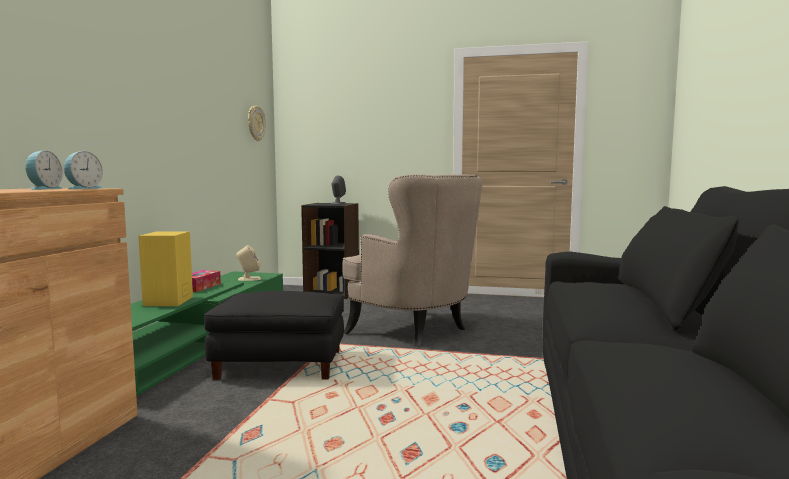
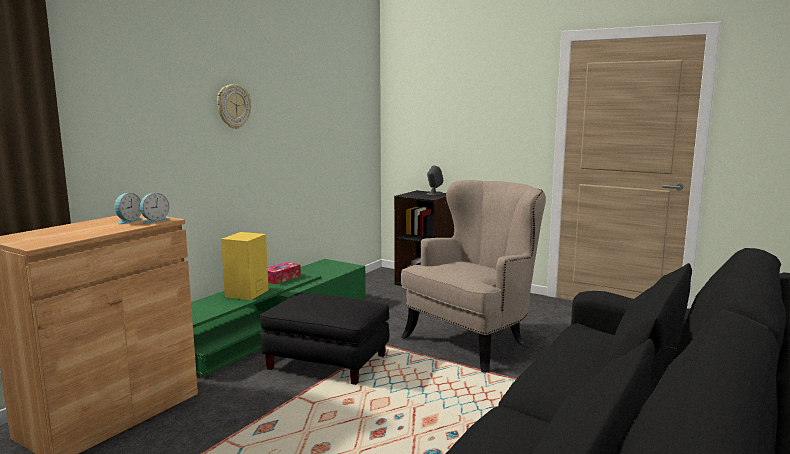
camera: 20 degrees right, 5 degrees up
(249, 279) = (330, 271): beige speaker -> none
(255, 123) = (356, 113): wall clock -> wall clock (233, 106)
(416, 331) = (473, 341): beige armchair -> beige armchair turned 105 degrees counterclockwise

